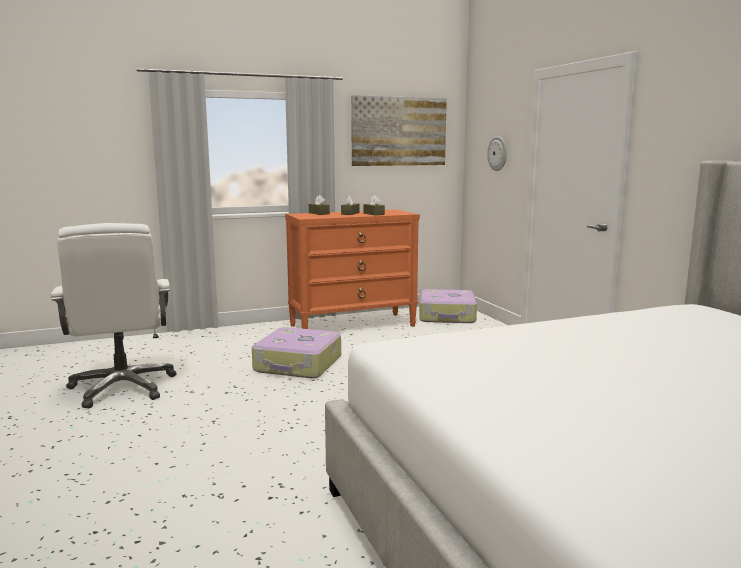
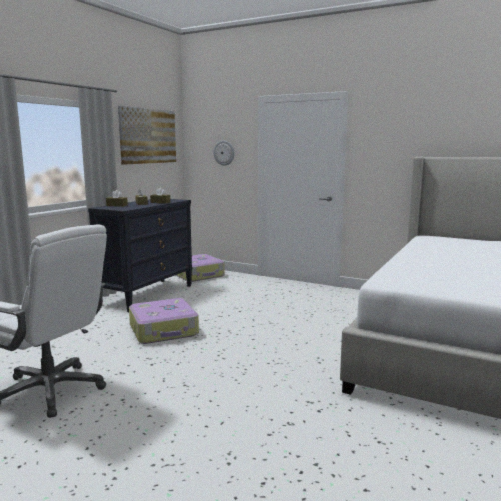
camera: 40 degrees left, 0 degrees up
(353, 325) = (147, 295): orange dresser -> black dresser

